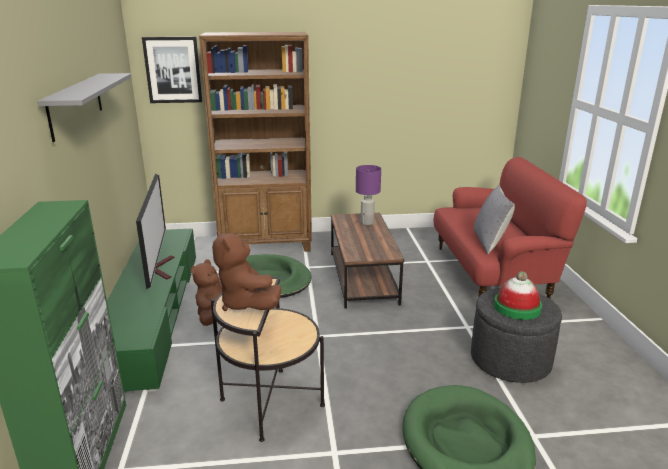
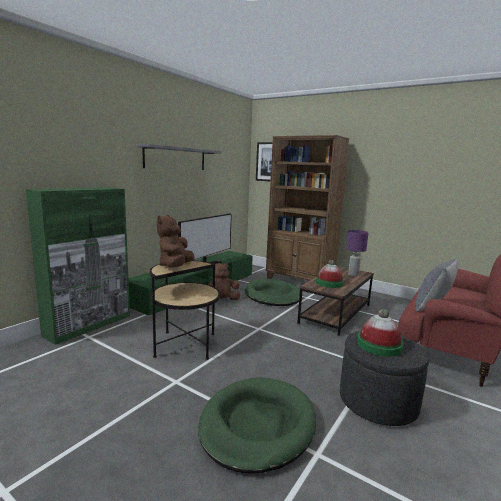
camera: 40 degrees right, 10 degrees down
(365, 245) = (329, 283): none -> hat

